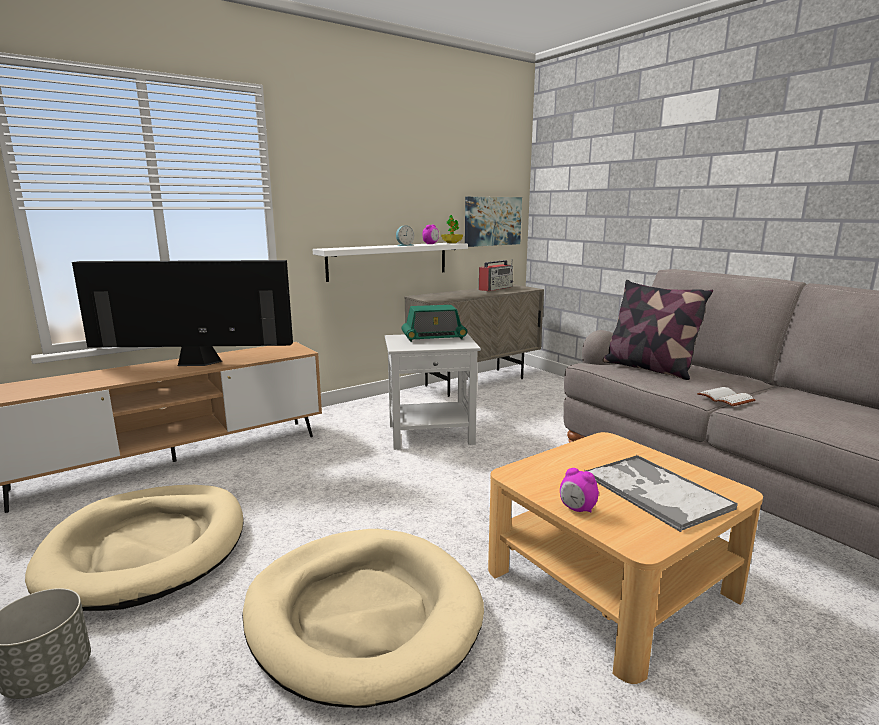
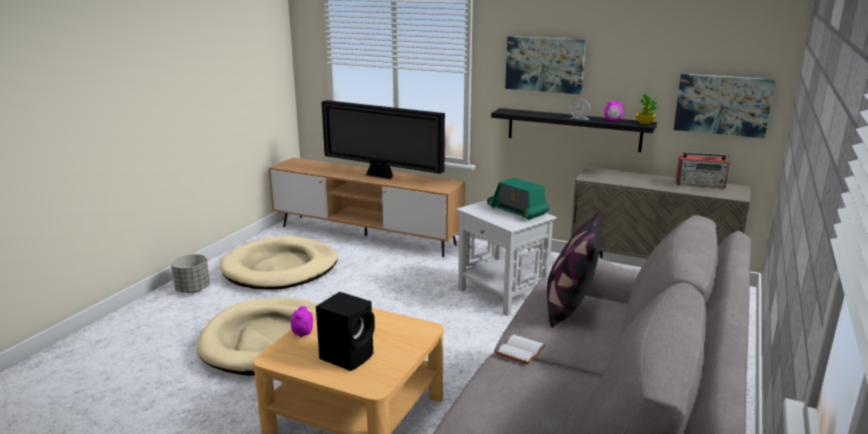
camera: 60 degrees right, 5 degrees up
(195, 363) = (382, 176): television -> television turned 150 degrees clockwise
(355, 194) = (544, 64): none -> picture
(388, 261) = (573, 129): white shelf -> black shelf
(654, 491) = (348, 356): tray -> black speaker

